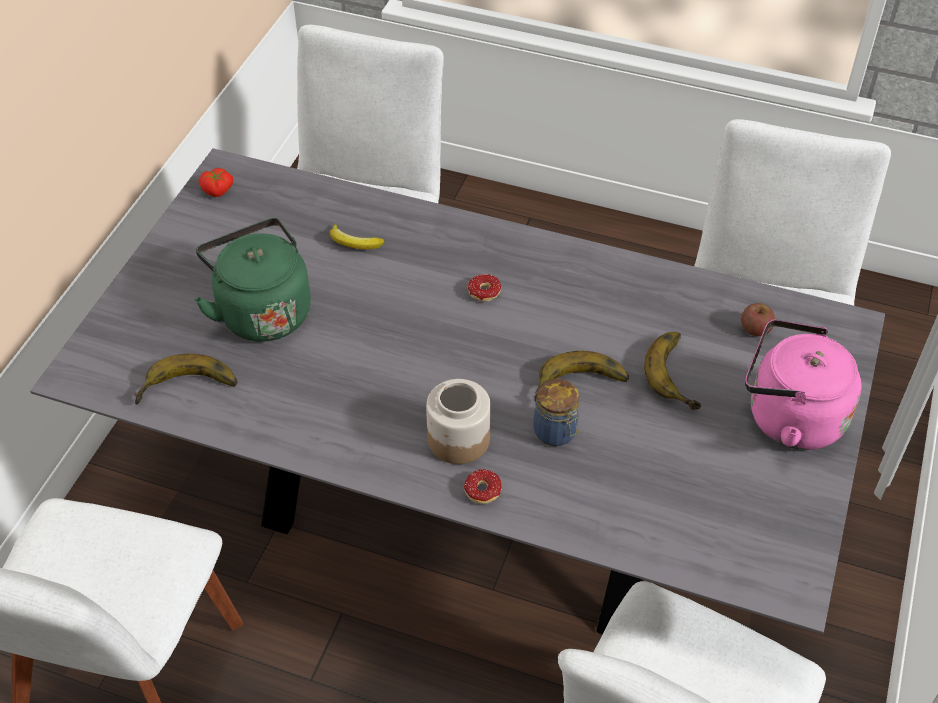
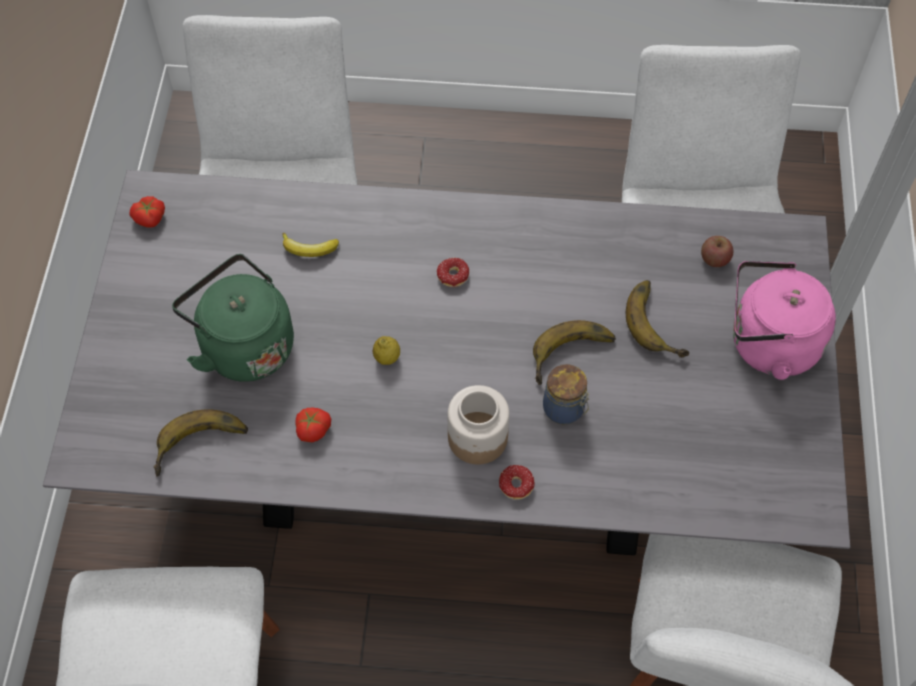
camera: 15 degrees left, 10 degrees up
(299, 397) = (312, 429): none -> tomato
(394, 350) = (387, 358): none -> lemon

